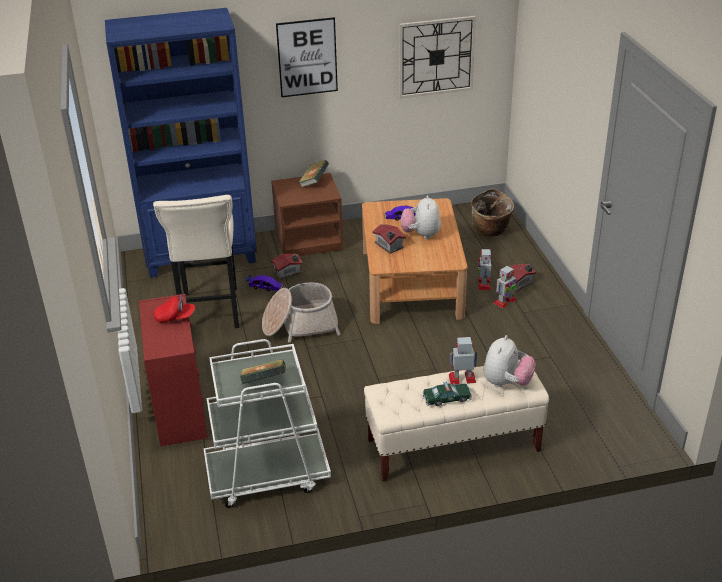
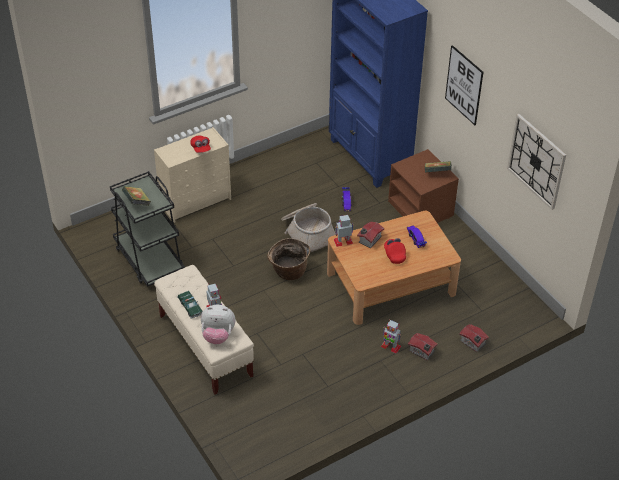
camera: 70 degrees right, 10 degrees up
(179, 409) = (196, 201): red dresser -> beige dresser
(210, 313) = (302, 183): beige stool -> none
(267, 475) = (149, 259): white cart -> black cart
(288, 272) = (371, 209): toy house -> toy house (473, 343)
(421, 234) = (394, 254): plush toy -> red cap
(483, 284) = (410, 328): toy robot -> toy robot (343, 241)
(490, 231) = (495, 319): basket -> basket (288, 272)

